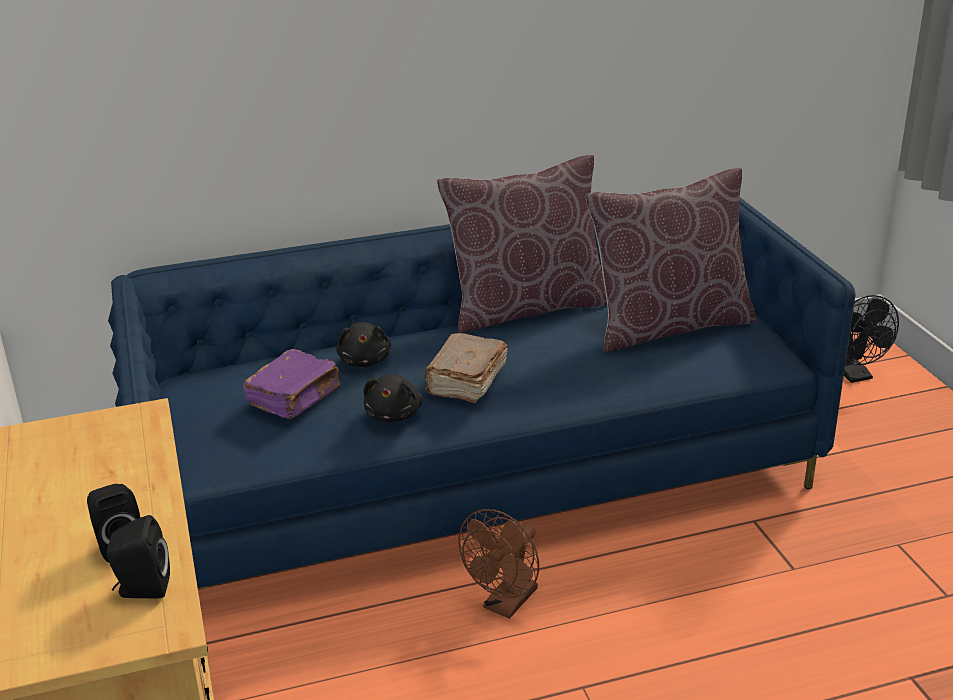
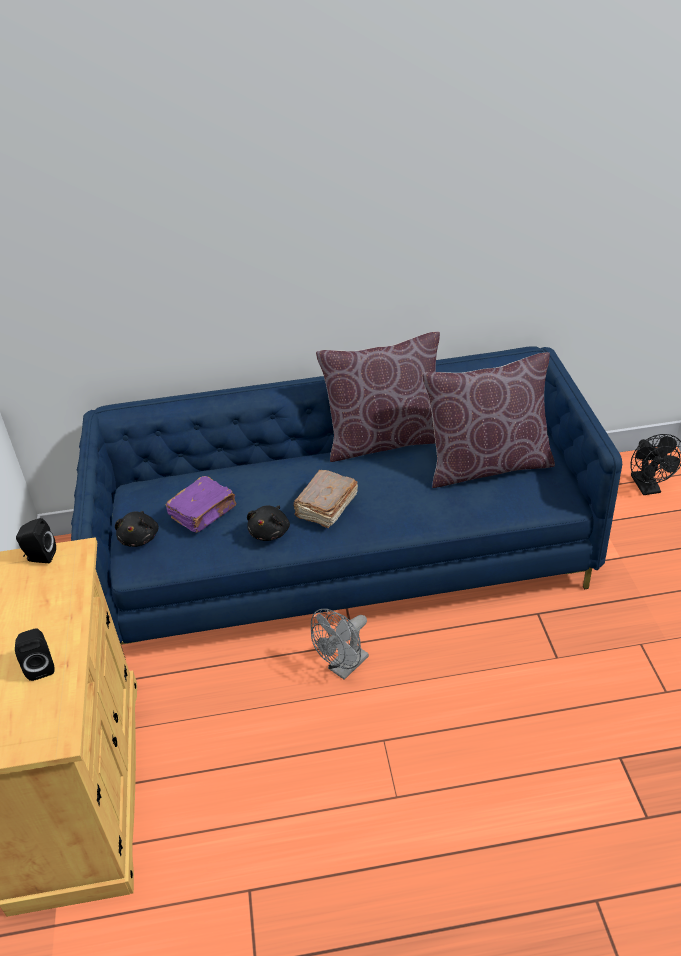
camera: 10 degrees right, 10 degrees up
(142, 589) = (48, 704): black speaker -> black speaker (40, 557)
(365, 360) = (259, 482): black plush toy -> black plush toy (140, 537)
(506, 604) = (344, 668): brown fan -> grey fan

